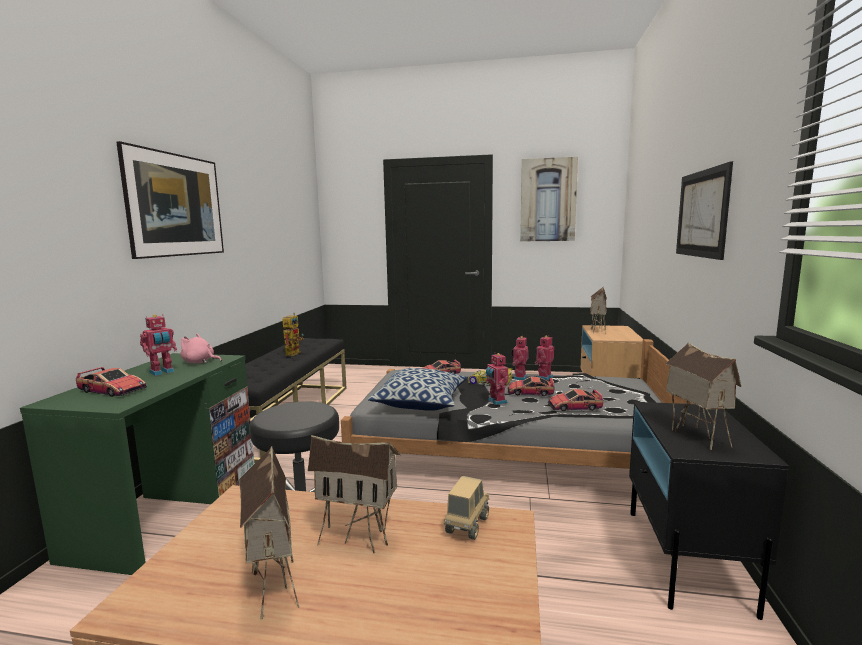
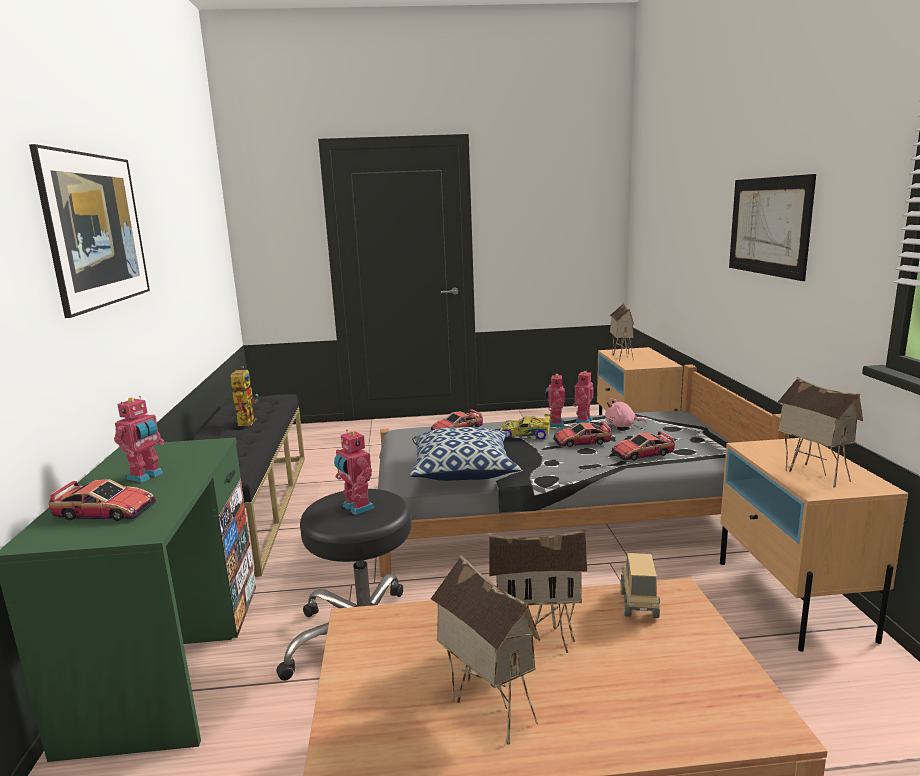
camera: 15 degrees left, 5 degrees up
(200, 362) = (183, 455): pink plush toy -> pink plush toy (622, 425)
(496, 401) = (552, 458): toy robot -> toy robot (356, 508)
(548, 200) = (540, 194): picture -> none
(686, 558) = (792, 599): black nightstand -> beige nightstand

